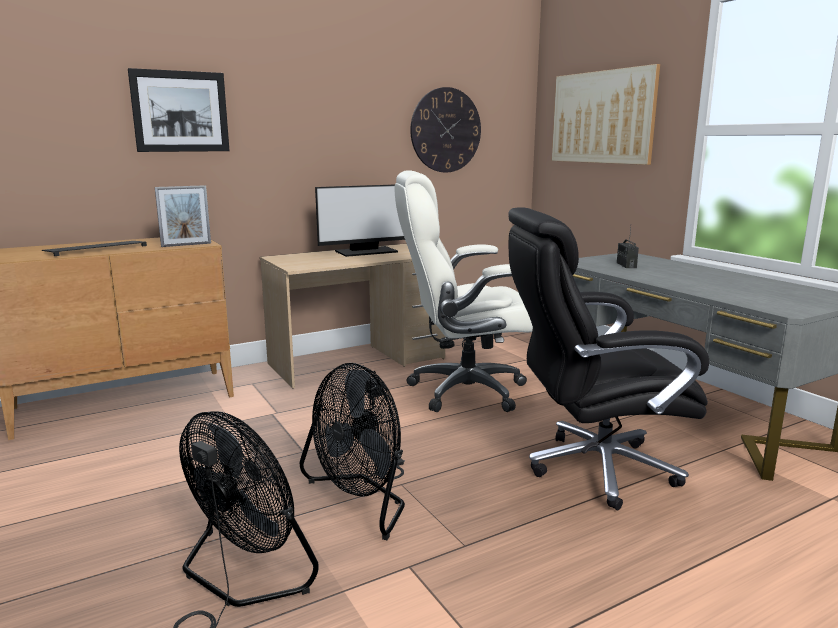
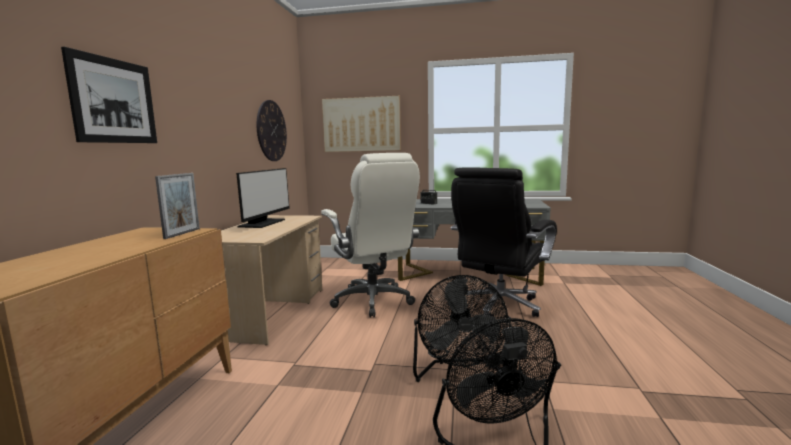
camera: 50 degrees left, 5 degrees down
(97, 249) = (95, 254): keyboard -> none
(464, 391) = (373, 301): white office chair -> white office chair turned 60 degrees counterclockwise

